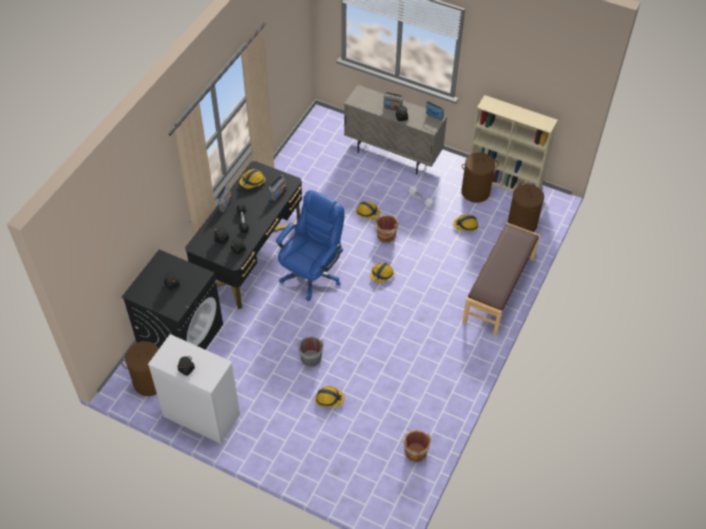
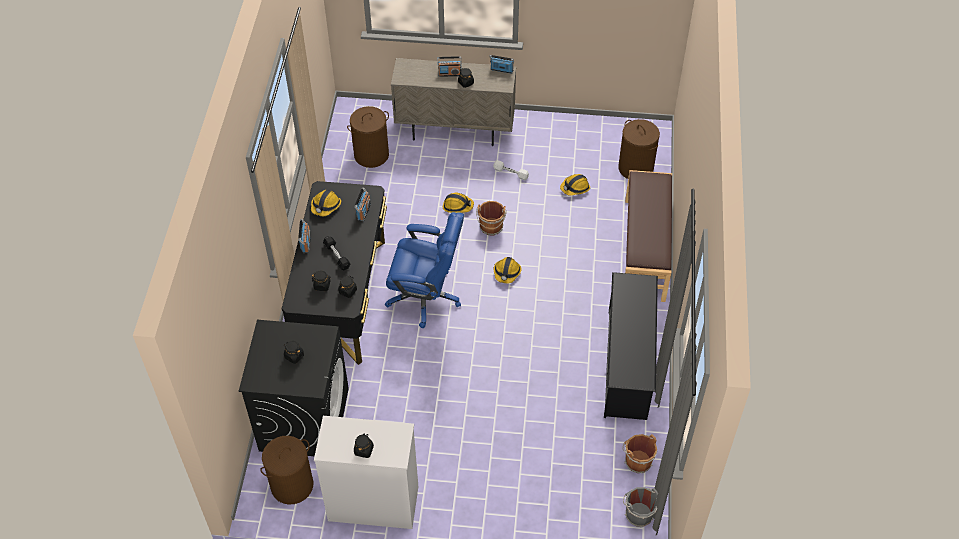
camera: 20 degrees left, 0 degrees up
(310, 357) = (470, 394): grey bucket -> grey bucket (638, 513)
(311, 274) = (426, 297): blue office chair -> blue office chair turned 90 degrees clockwise
(329, 399) = (513, 434): hard hat -> none
(442, 374) = (627, 364): none -> black shoe rack
(475, 192) = (568, 147): brown laundry basket -> brown laundry basket (371, 155)
(505, 181) = (594, 125): beige bookcase -> none

